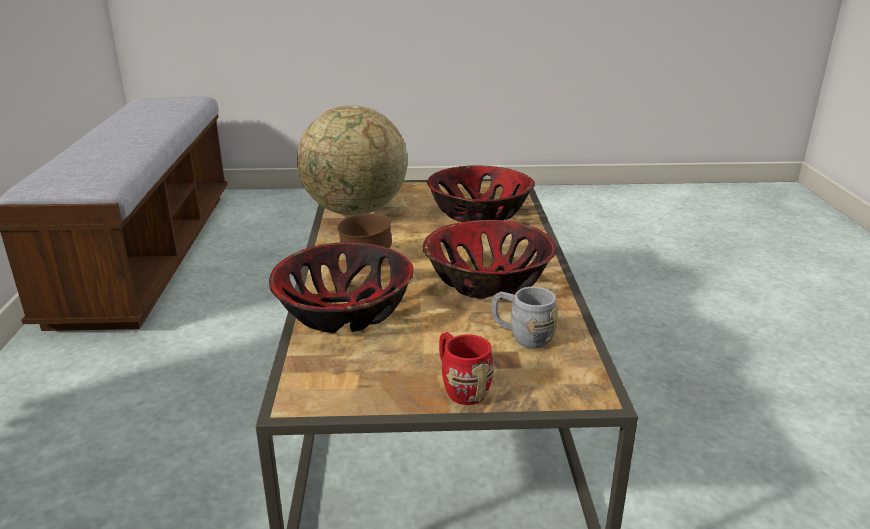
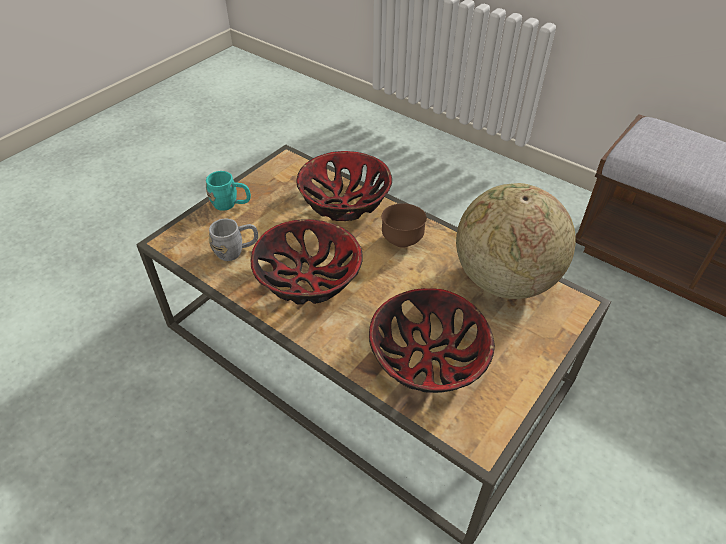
camera: 130 degrees right, 20 degrees up
(460, 387) = (231, 204): red mug -> turquoise mug

